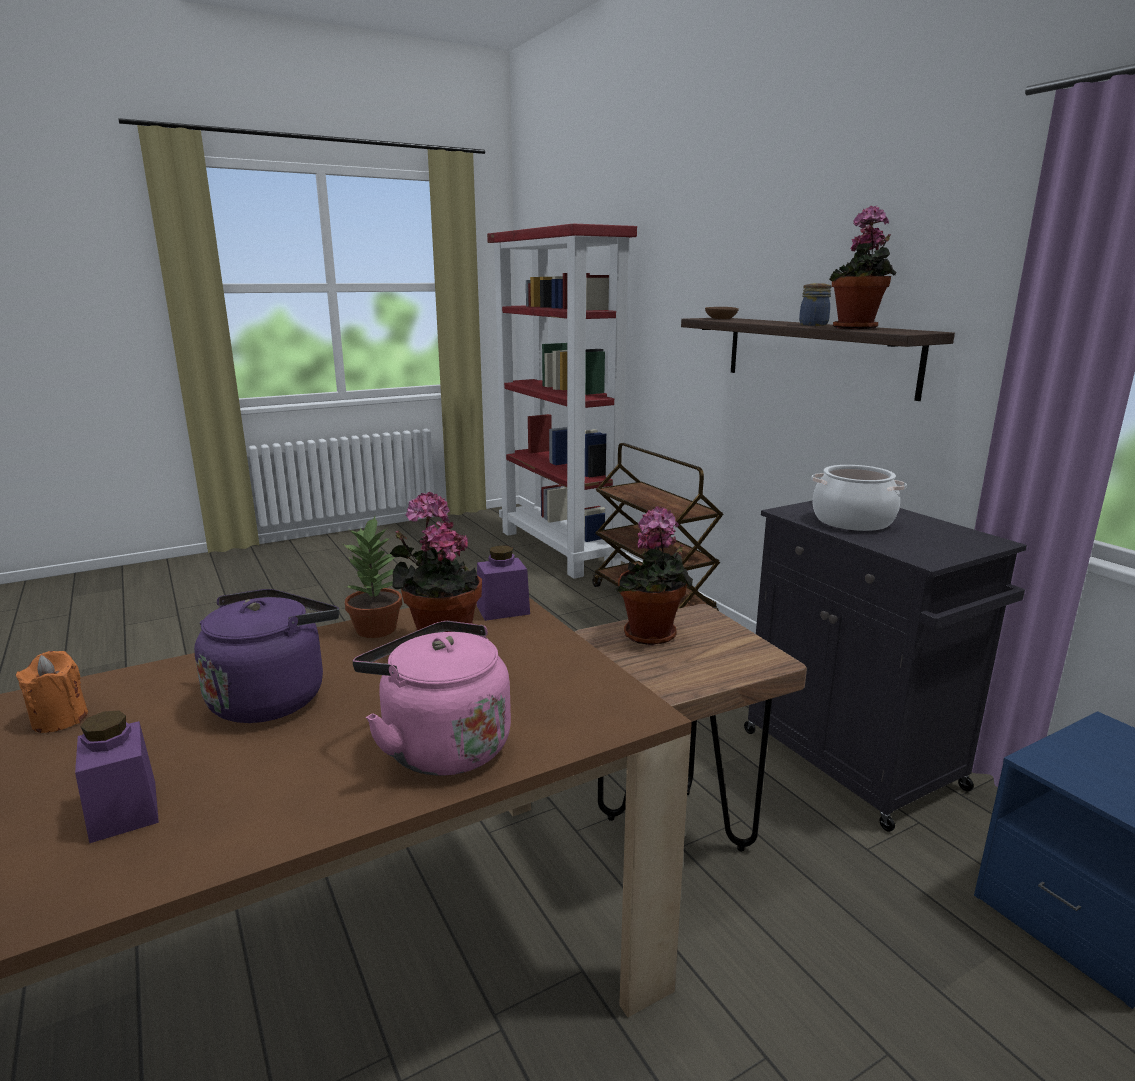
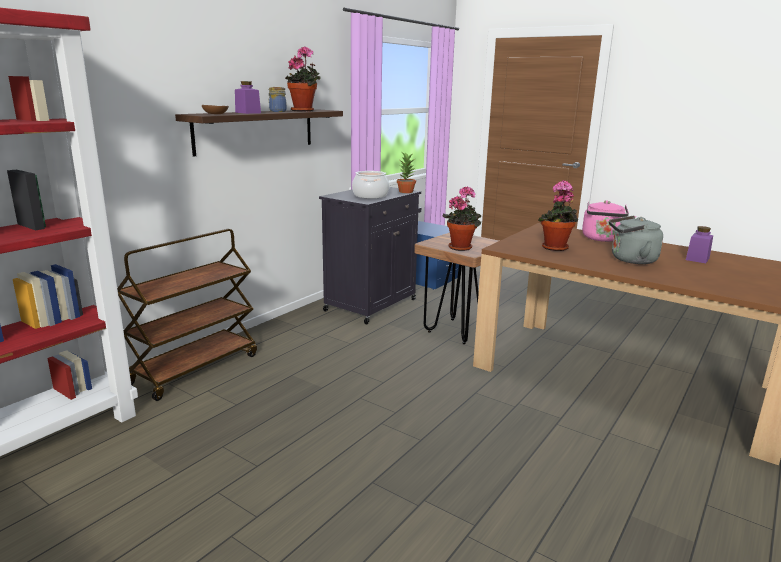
camera: 115 degrees left, 0 degrees up
(60, 719) = (709, 281): orange candle -> none
(272, 697) = (630, 260): purple kettle -> grey kettle
(377, 629) = (563, 259): potted plant -> potted plant (405, 191)
(503, 610) = (510, 246): purple jar -> purple jar (248, 112)

